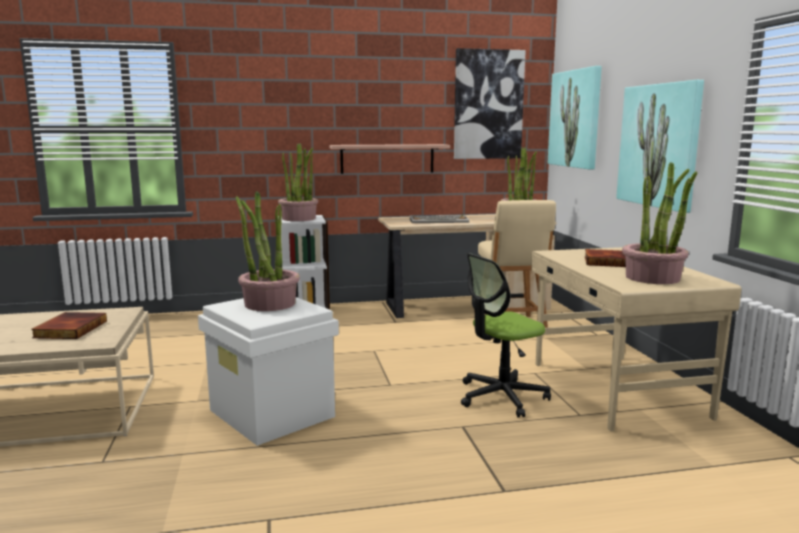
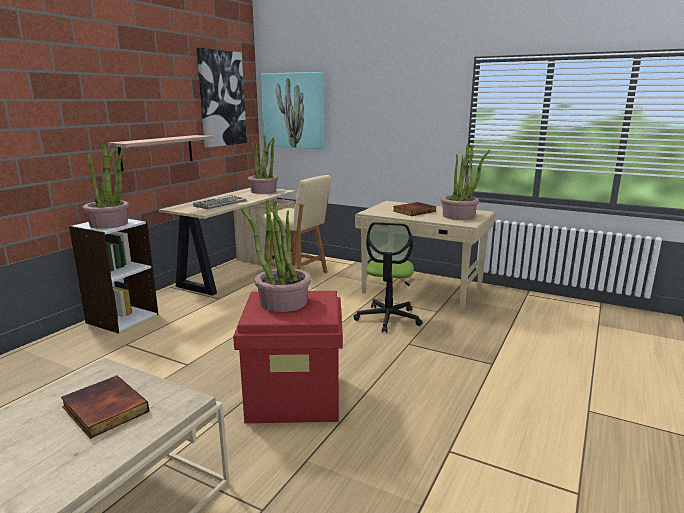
camera: 50 degrees left, 5 degrees up
(273, 413) = (295, 397): white storage box -> red storage box
(659, 145) = (394, 131): picture -> none

